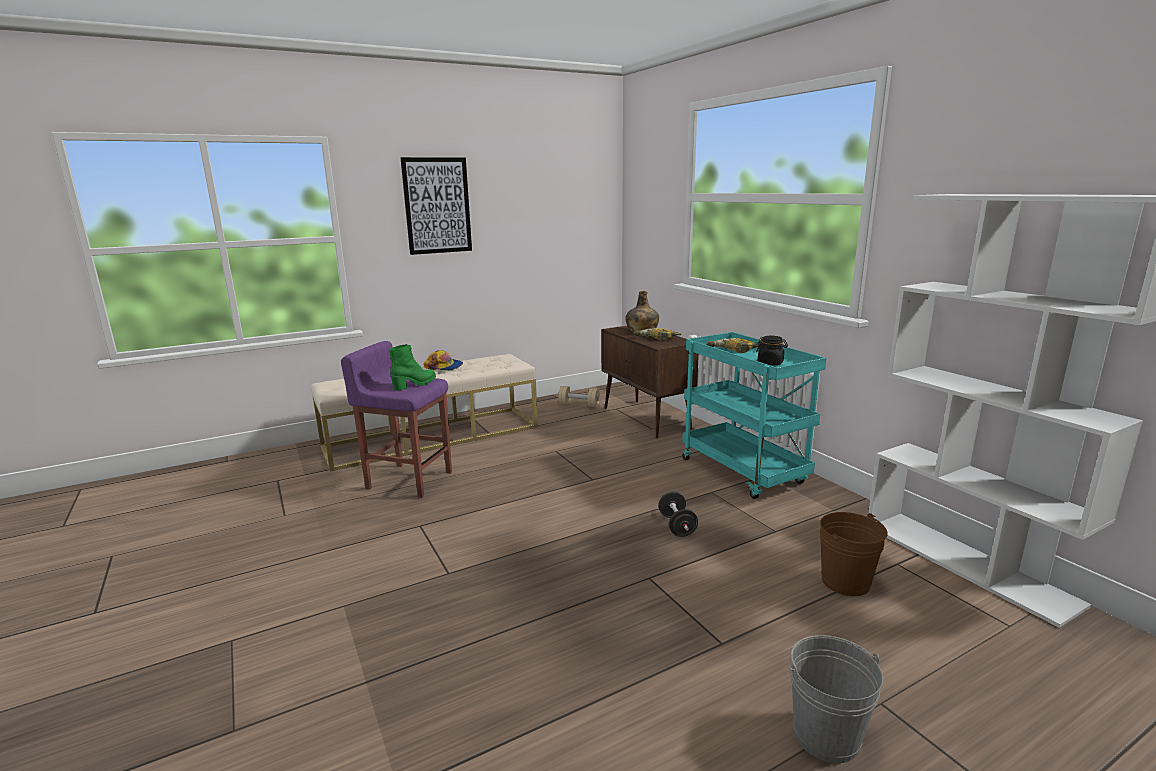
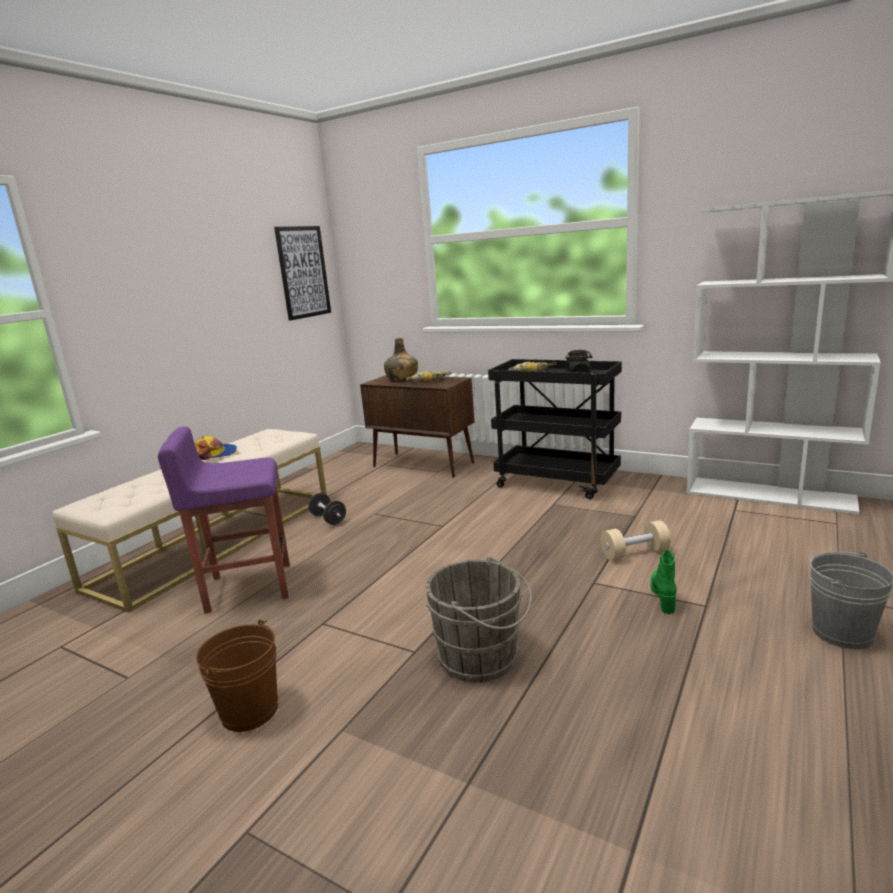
camera: 30 degrees left, 0 degrees up
(415, 384) = (247, 468): green boot -> green boot (664, 596)
(437, 206) = (161, 265): picture -> picture (303, 272)
(485, 600) = (483, 658): none -> grey bucket
(579, 405) = (343, 470): beige dumbbell -> beige dumbbell (634, 553)
(677, 526) = (561, 537): black dumbbell -> black dumbbell (328, 519)
(744, 472) = (558, 482): turquoise cart -> black cart
(845, 582) = (722, 533): brown bucket -> brown bucket (249, 711)

